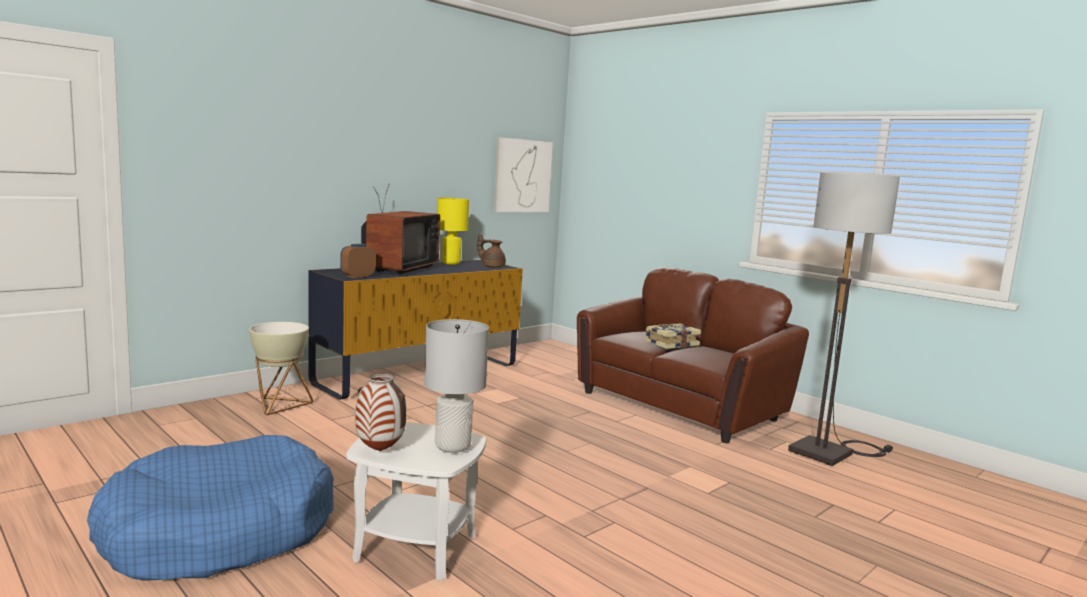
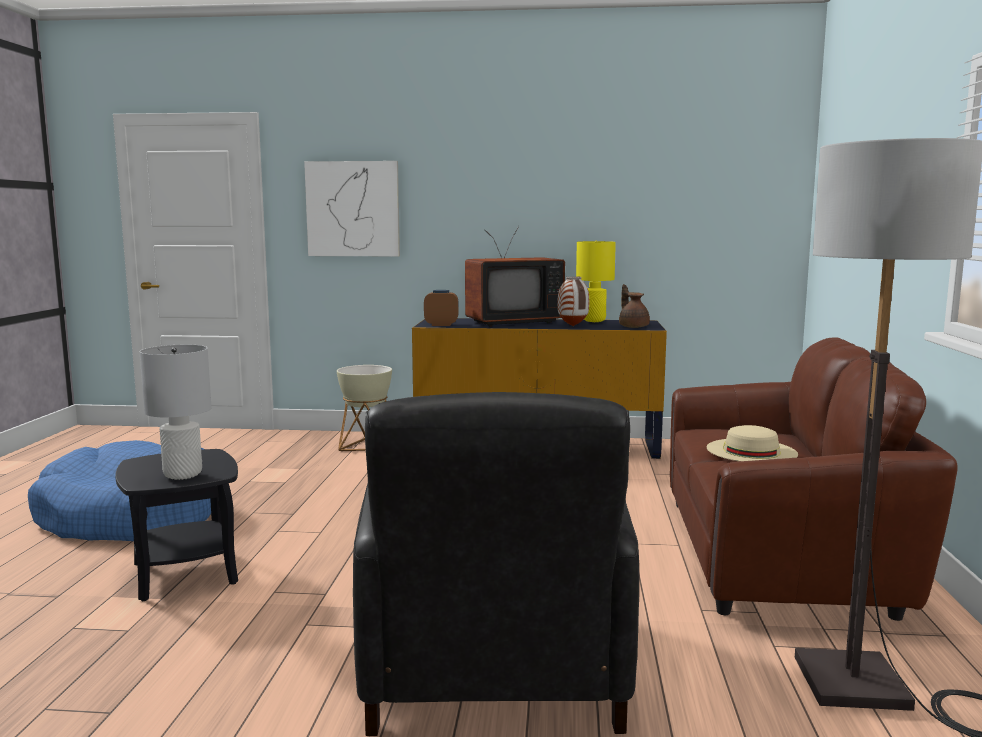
camera: 50 degrees right, 0 degrees up
(381, 450) = (144, 464): vase -> vase (573, 326)
(416, 548) = (185, 574): white side table -> black side table
(522, 176) = (731, 210): picture -> picture (353, 209)
(671, 344) = (751, 451): book -> beige hat
(718, 510) = (493, 669): none -> black armchair

